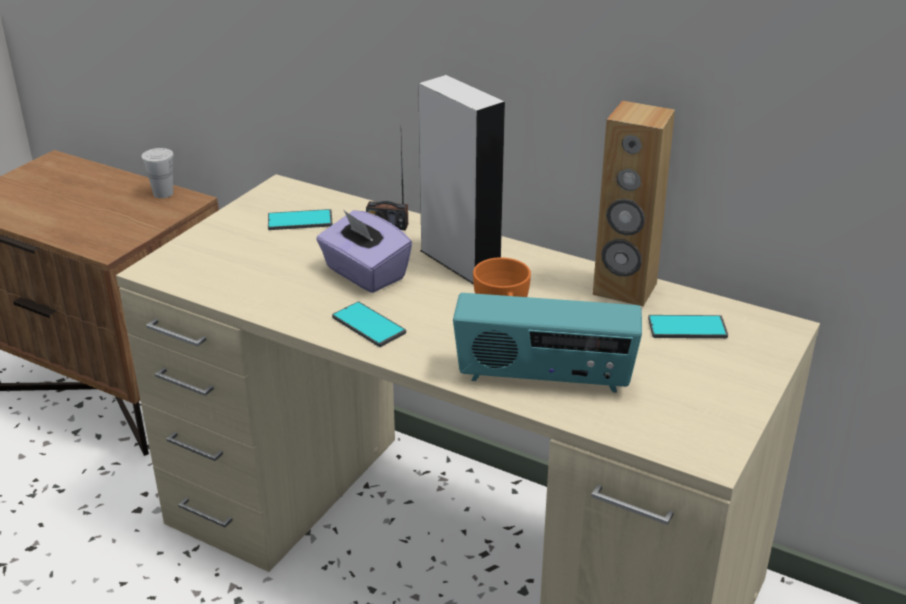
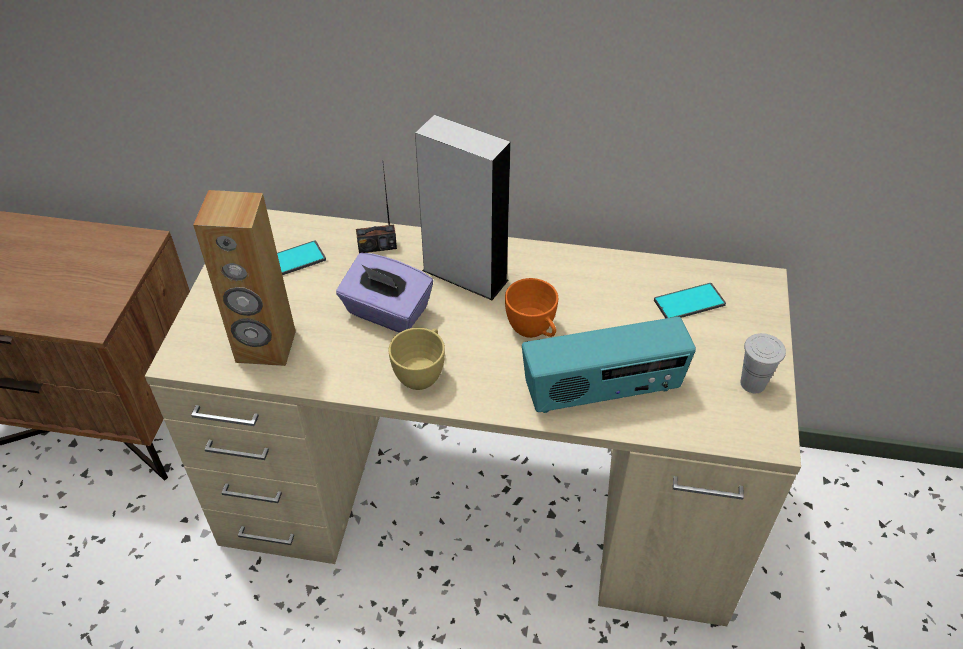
camera: 20 degrees left, 15 degrees up
(163, 193) = (111, 239): white cup -> white cup (752, 383)
(369, 325) = (422, 373): phone -> yellow cup
(624, 289) = (619, 272): brown speaker -> brown speaker (265, 347)

